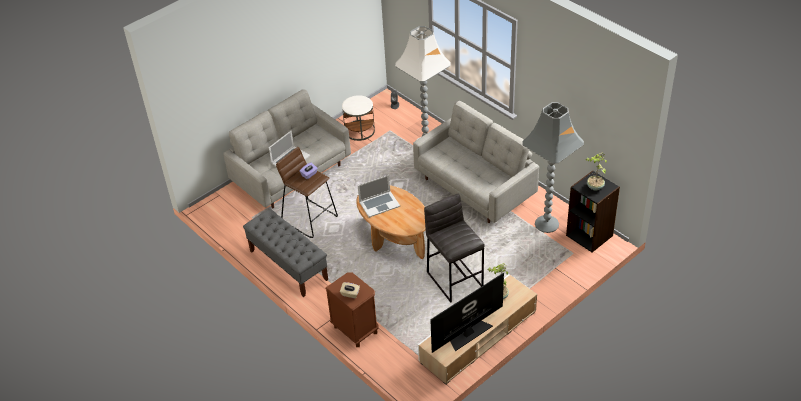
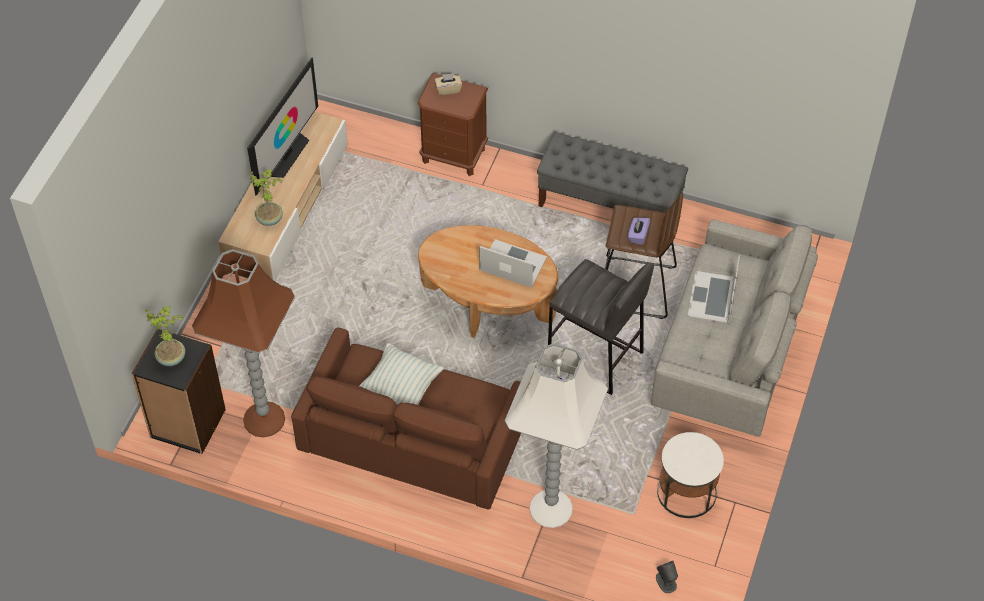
camera: 150 degrees right, 10 degrees up
(379, 204) = (512, 264): laptop -> laptop turned 75 degrees clockwise
(455, 279) = (360, 273): grey stool -> grey stool (595, 357)
(474, 172) = (401, 388): none -> pillow
(475, 188) = (412, 444): grey sofa -> brown sofa
(547, 224) = (263, 419): grey floor lamp -> brown floor lamp

